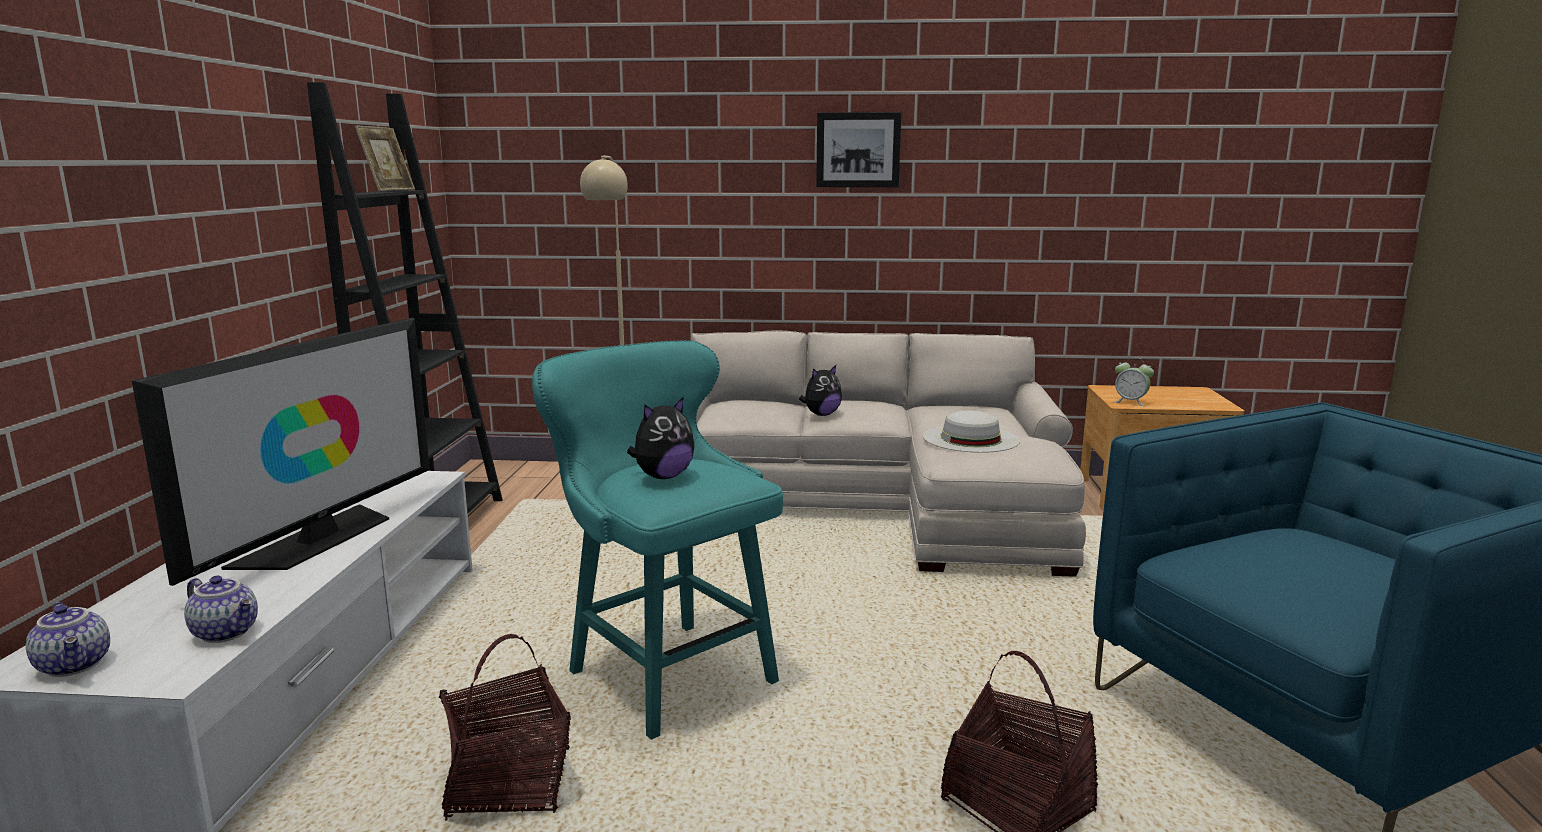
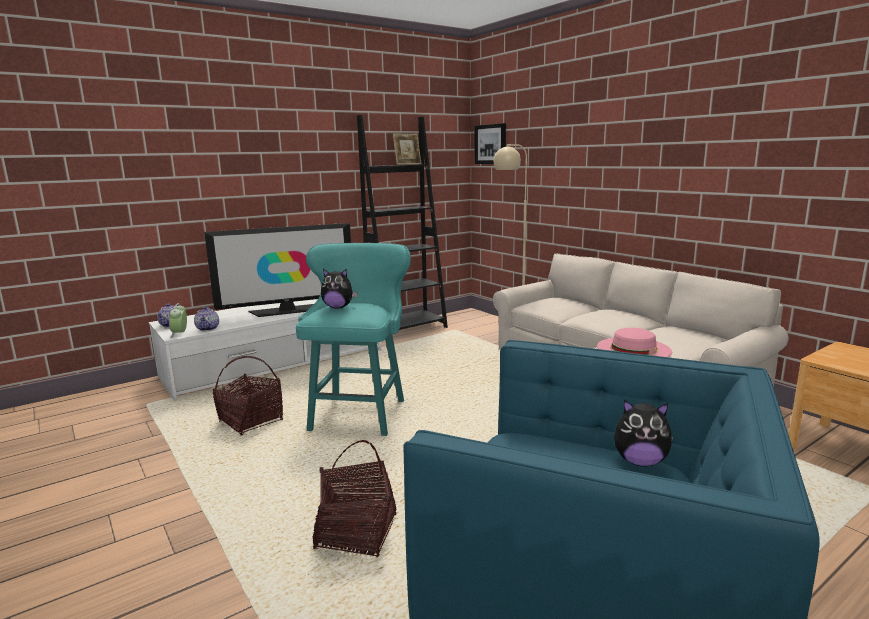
camera: 50 degrees right, 0 degrees up
(821, 414) = (583, 314): plush toy -> plush toy (640, 461)
(858, 150) = (667, 135): picture -> picture (490, 144)
(970, 438) = (633, 349): white hat -> pink hat
(1130, 402) = (834, 360): alarm clock -> alarm clock (180, 334)

